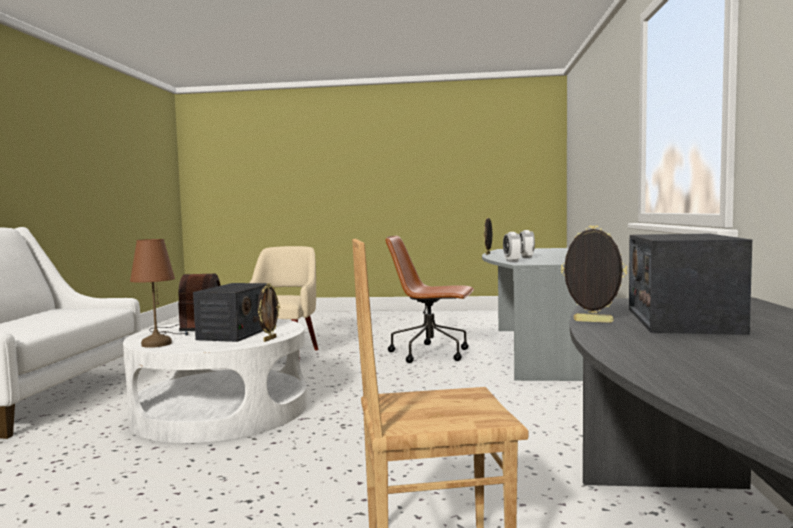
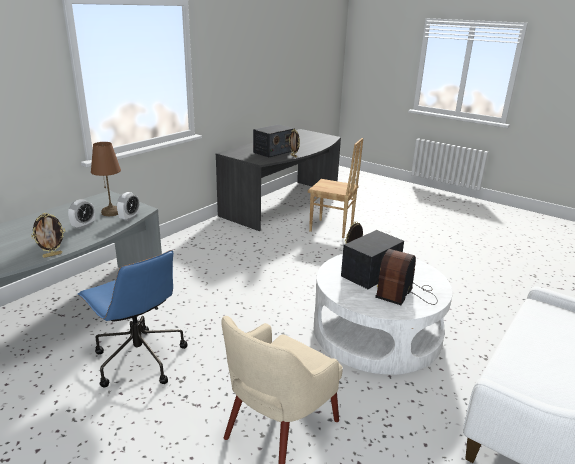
camera: 150 degrees left, 20 degrees up
(156, 344) = (425, 273): brown table lamp -> brown table lamp (111, 212)
(431, 353) = (138, 359): brown office chair -> blue office chair

